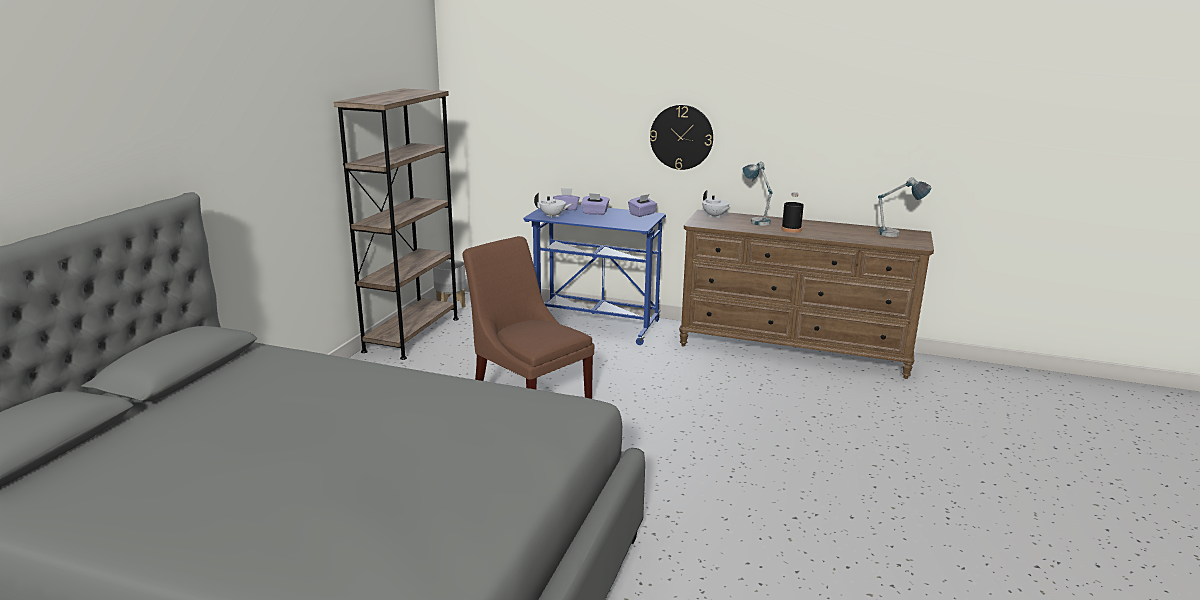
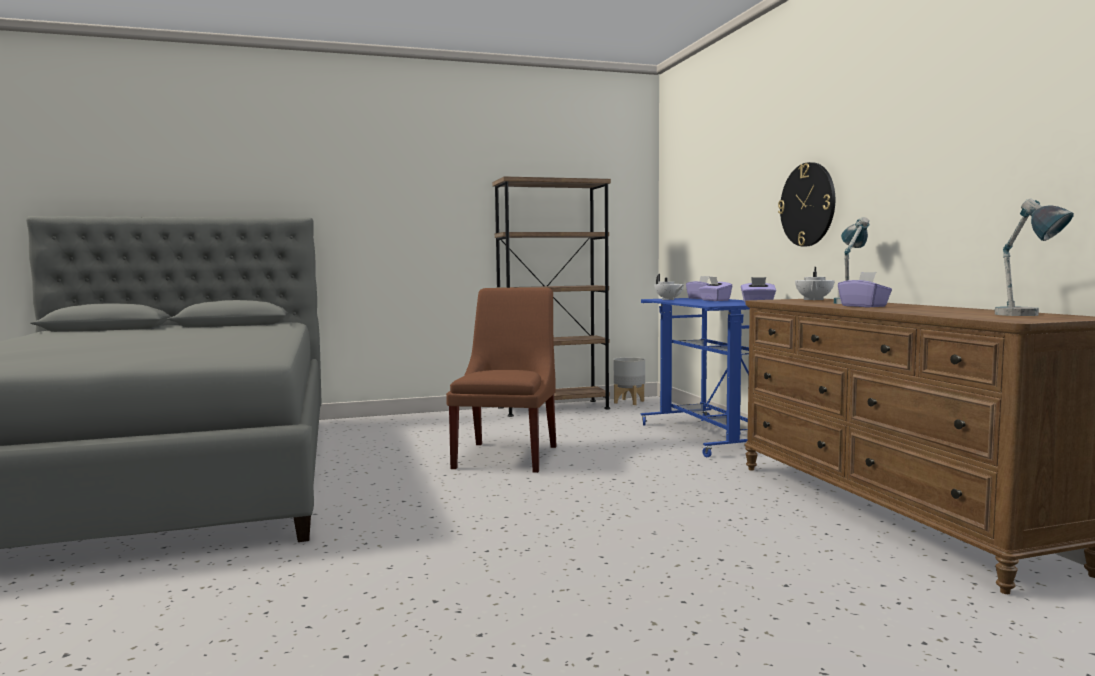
camera: 55 degrees right, 15 degrees down
(791, 229) = (864, 306): black bottle -> purple tissue box

